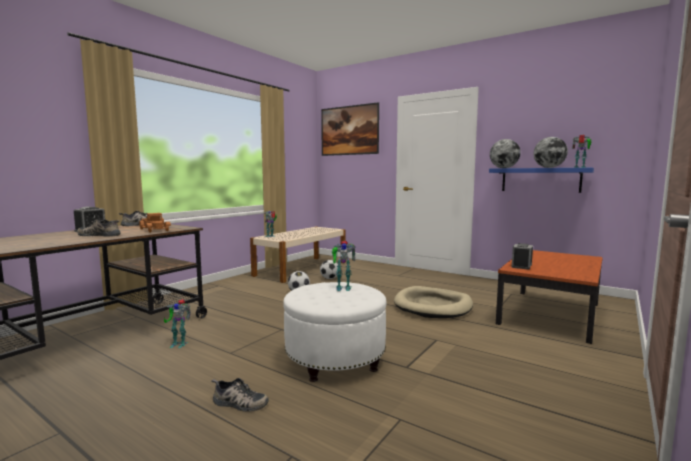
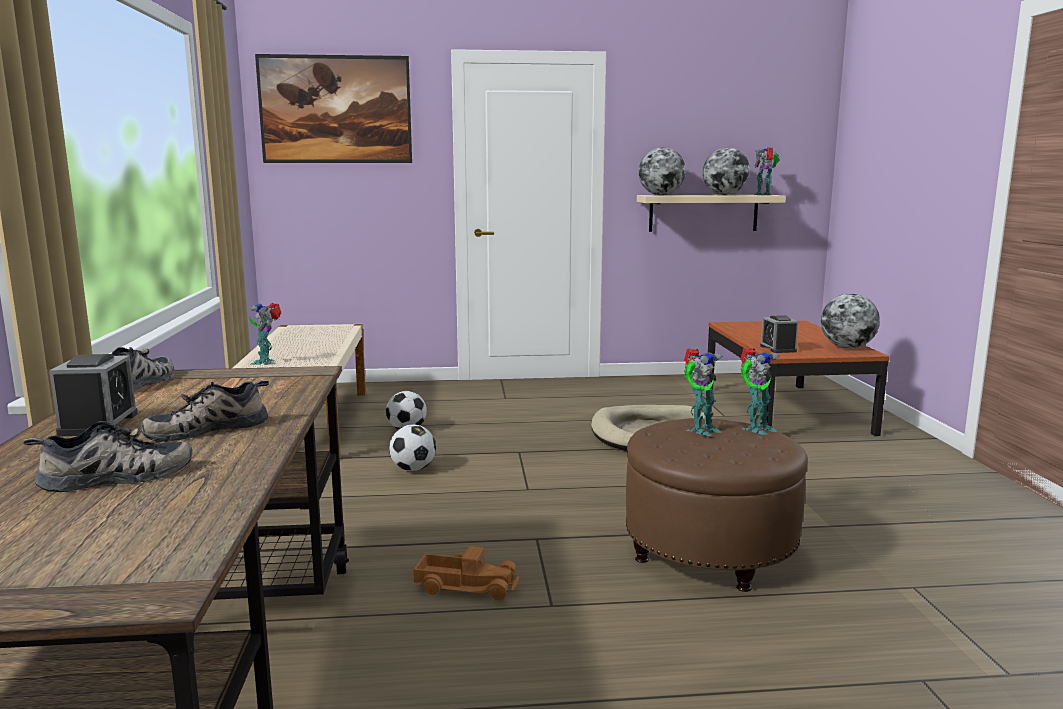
camera: 40 degrees left, 5 degrees up
(155, 229) = (264, 389): toy truck -> toy truck (466, 585)
(178, 343) = (424, 631): toy robot -> toy robot (756, 428)
(239, 403) = (739, 662): shoe -> shoe (116, 477)
(335, 360) = (709, 552): white ottoman -> brown ottoman
(540, 180) = (703, 213): blue shelf -> beige shelf
(578, 273) = (847, 347): none -> globe

